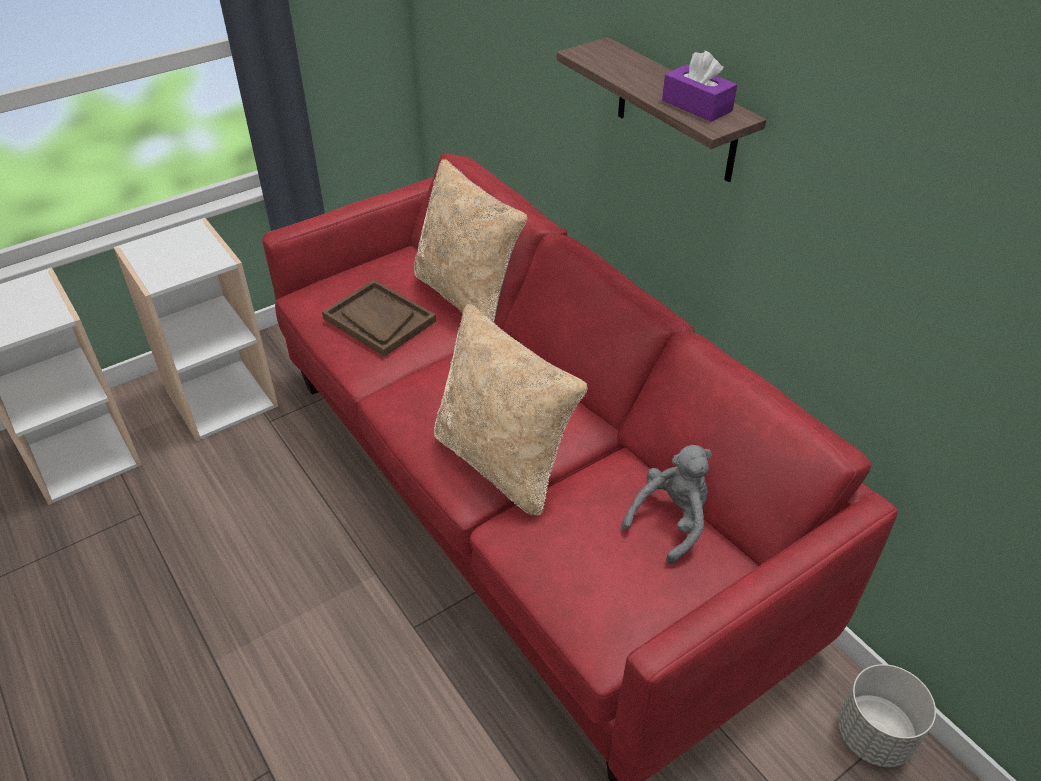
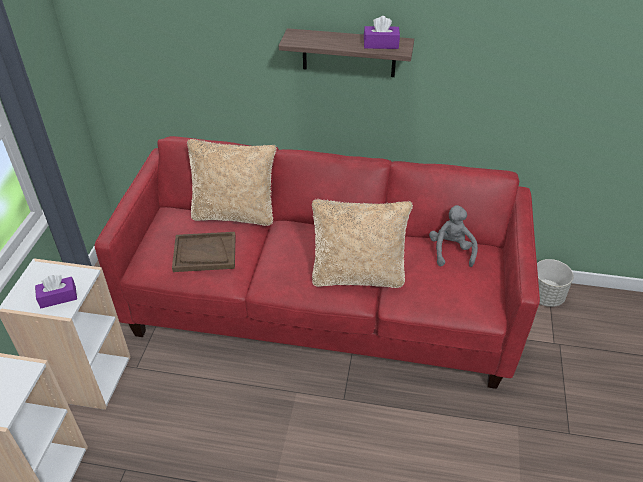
camera: 45 degrees left, 0 degrees up
(169, 267) = (58, 297): none -> purple tissue box

